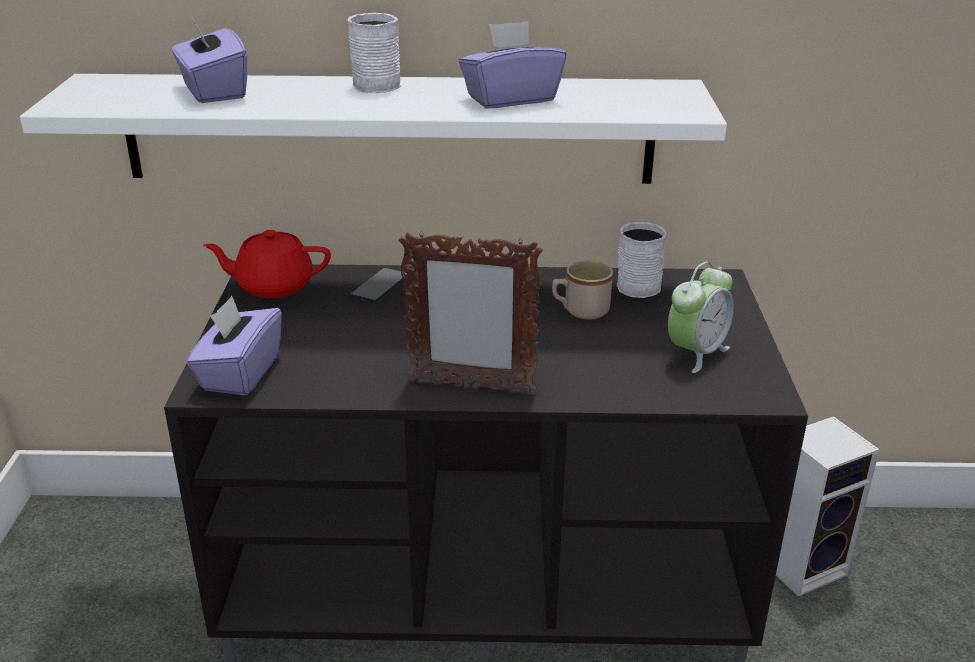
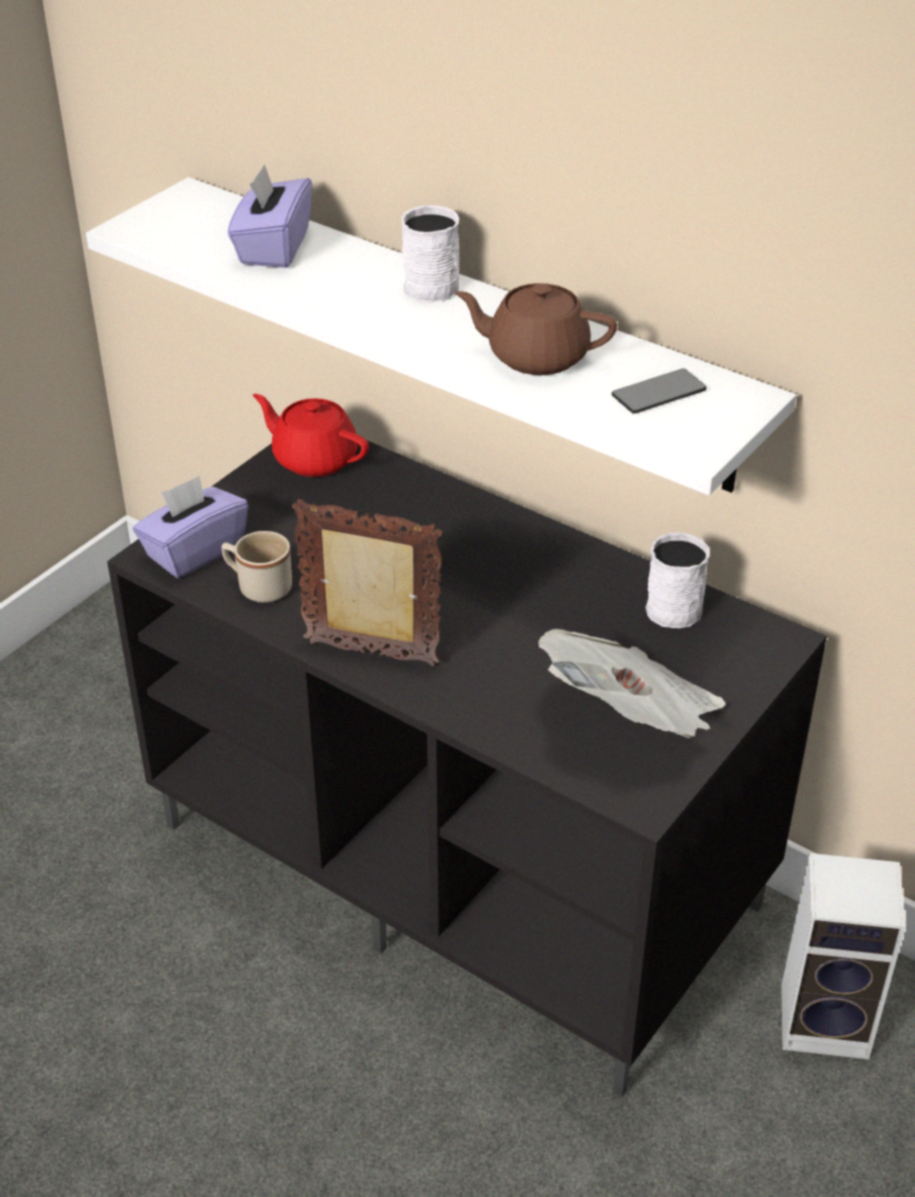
camera: 35 degrees right, 10 degrees up
(380, 286) = (410, 499): phone -> phone (658, 393)
(470, 385) = (372, 655): picture frame -> picture frame turned 150 degrees clockwise
(511, 99) = (536, 356): purple tissue box -> brown teapot
(580, 311) = (573, 615): beige mug -> beige mug (258, 587)
(696, 353) = (632, 719): alarm clock -> newspaper

